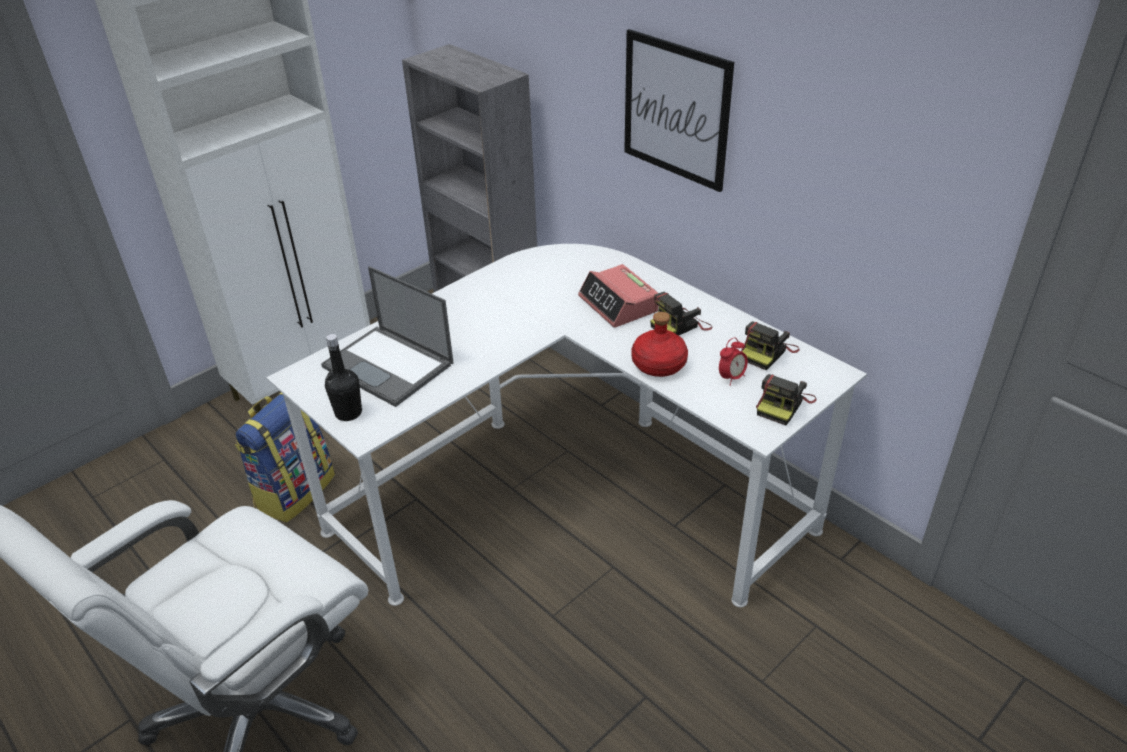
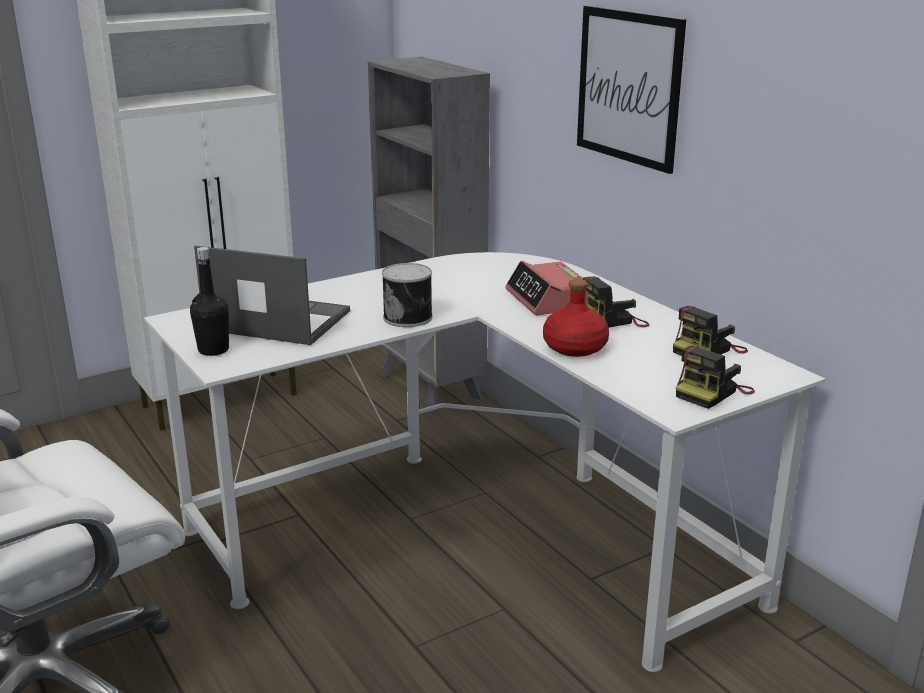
camera: 10 degrees right, 15 degrees down
(294, 491) = (170, 490): backpack -> none
(389, 365) = (276, 320): laptop -> laptop turned 150 degrees clockwise
(506, 344) = (409, 317): none -> can
(731, 378) = (656, 365): alarm clock -> none

